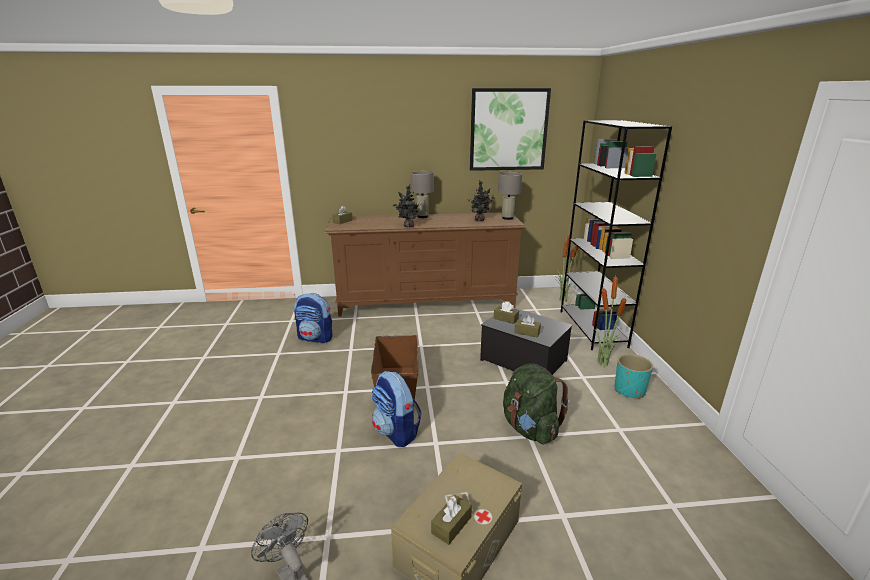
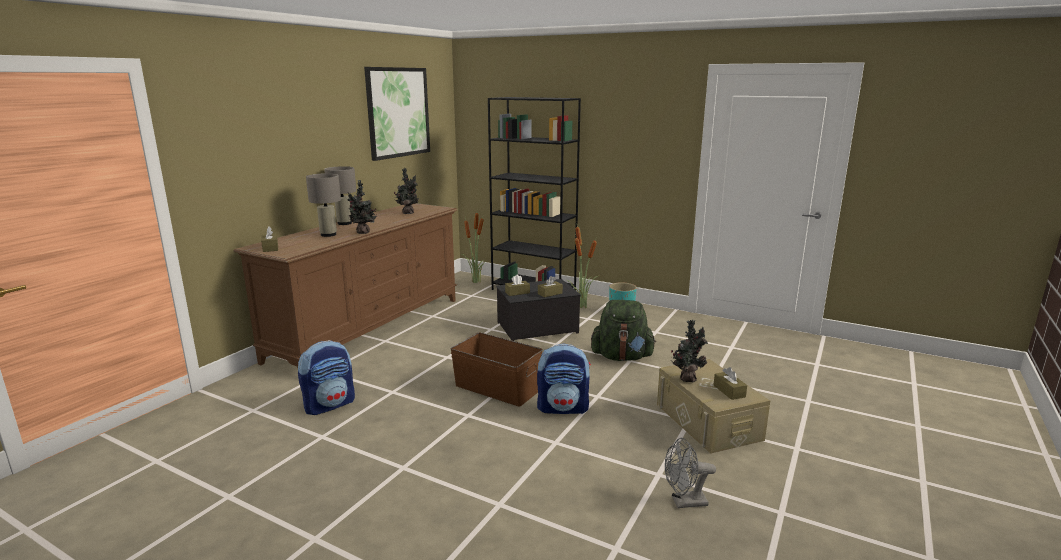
camera: 55 degrees left, 5 degrees down
(451, 480) = (687, 378): none -> potted plant
(507, 218) = (425, 206): grey table lamp -> grey table lamp (328, 234)

